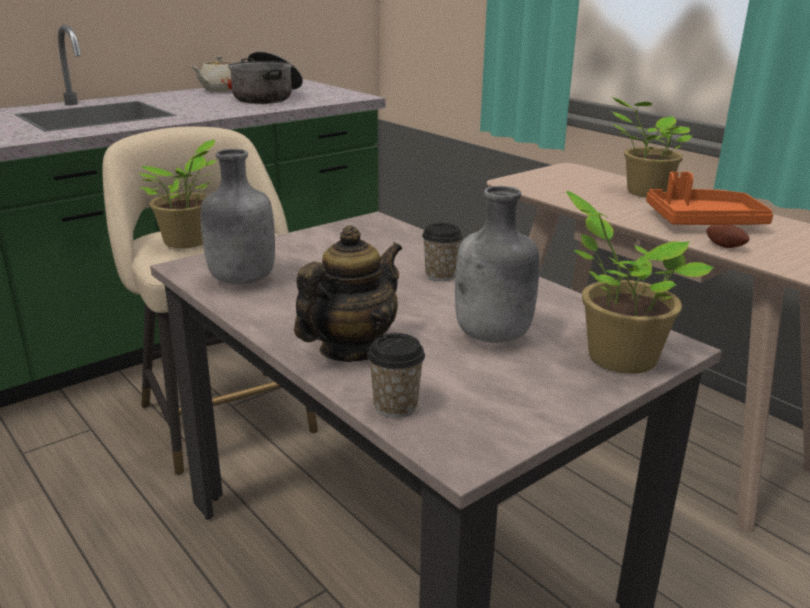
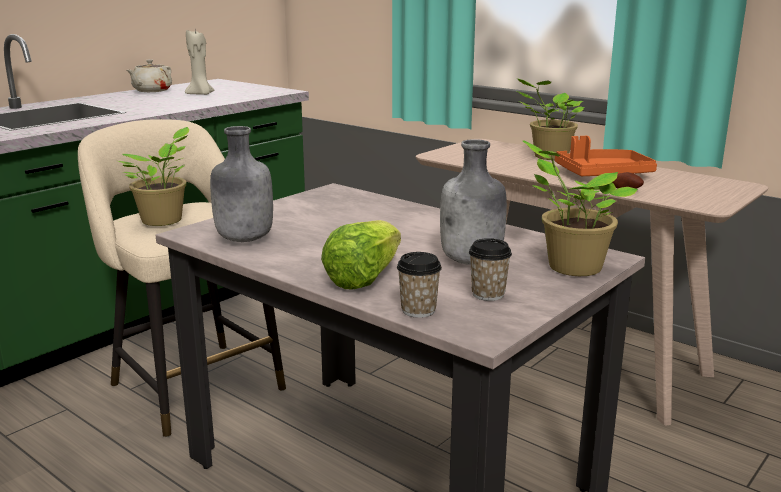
camera: 10 degrees left, 5 degrees down
(268, 97) = (201, 94): cooking pot -> beige candle
(351, 349) = (363, 278): teapot -> lettuce
(441, 275) = (410, 224): cup -> cup (488, 294)

